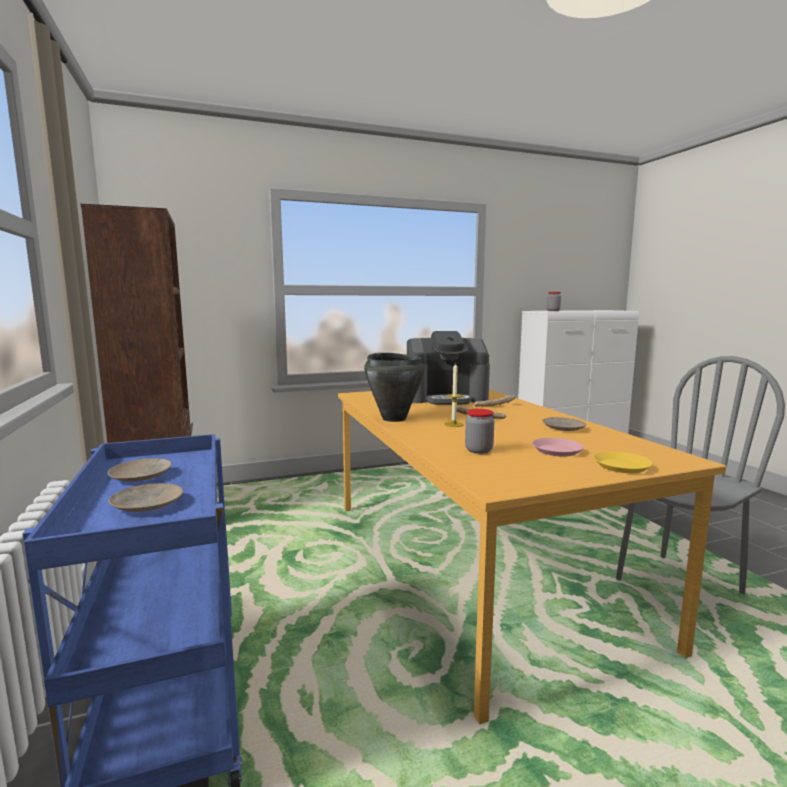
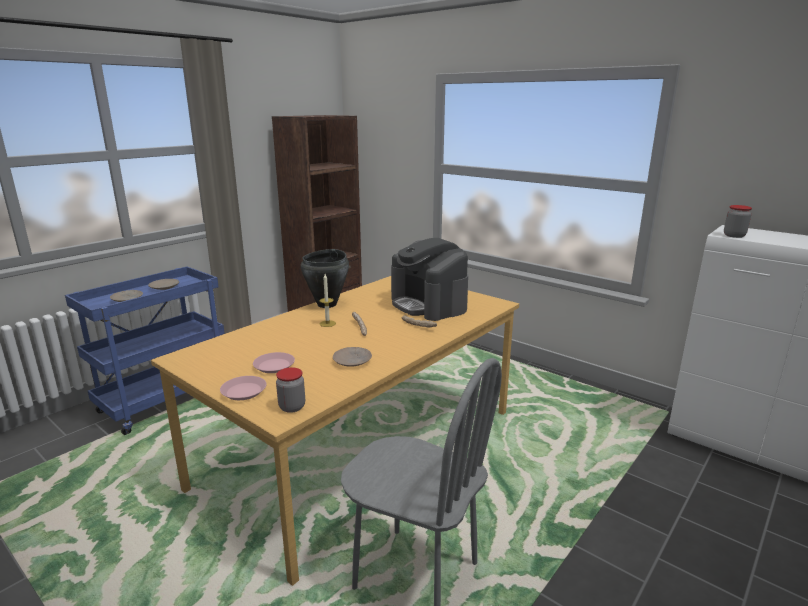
camera: 60 degrees right, 10 degrees up
(478, 450) = (257, 342): jar -> jar (292, 407)
(621, 466) = (243, 391): yellow plate -> pink plate

